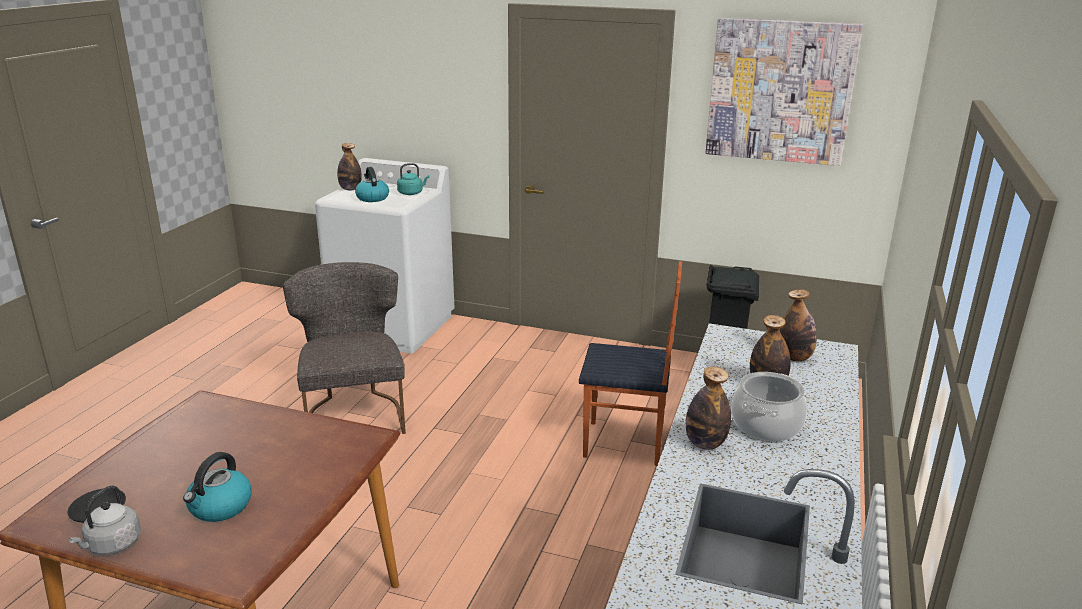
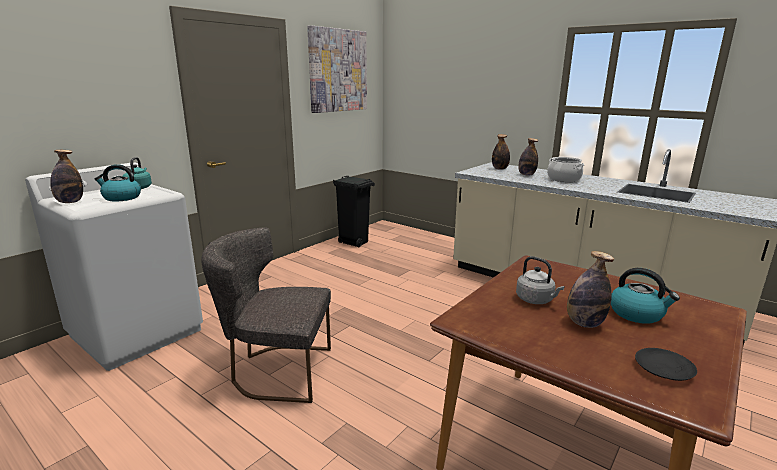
camera: 70 degrees left, 5 degrees down
(112, 545) = (711, 360): grey kettle -> grey kettle (536, 300)
(624, 444) = (401, 278): chair -> none
(705, 444) = (581, 187): bottle -> bottle (584, 323)

